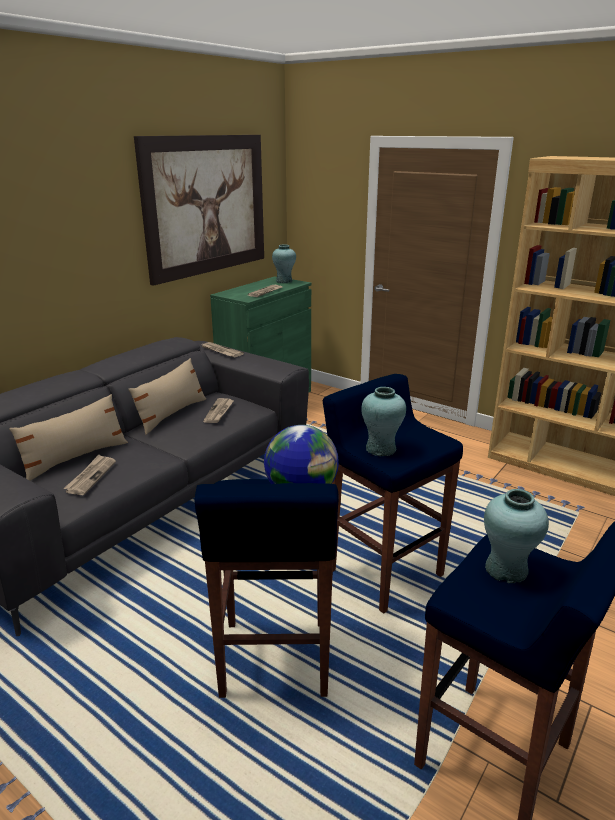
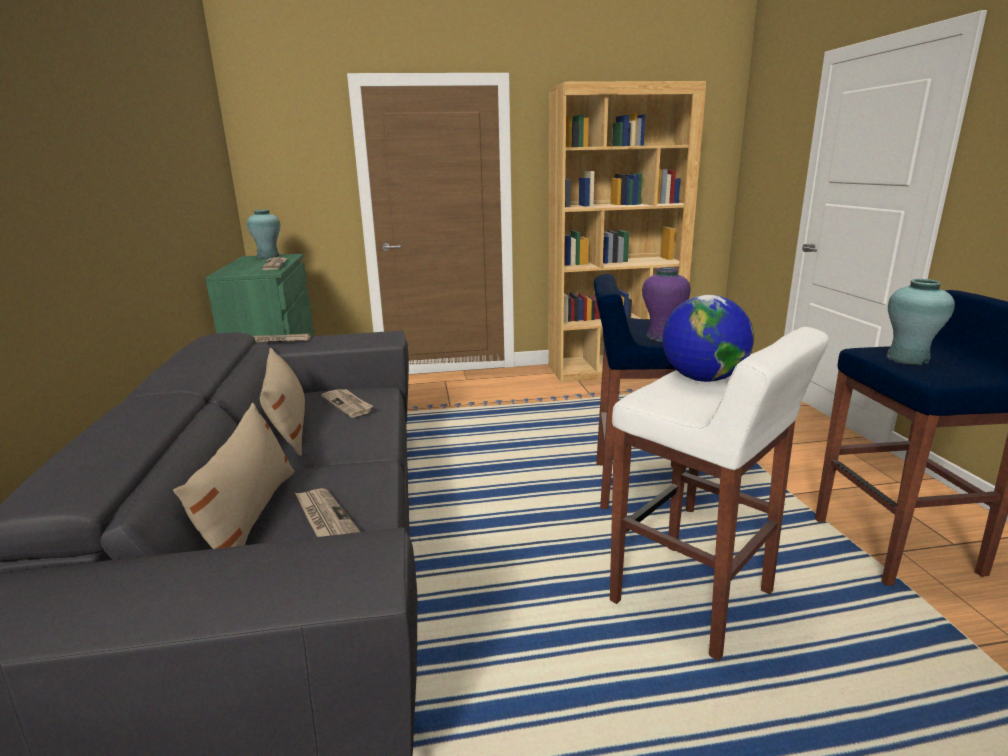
camera: 45 degrees left, 5 degrees down
(206, 205) = (180, 148): picture -> none
(274, 659) = (694, 598): blue stool -> white stool
(380, 449) = (662, 337): turquoise vase -> purple vase

